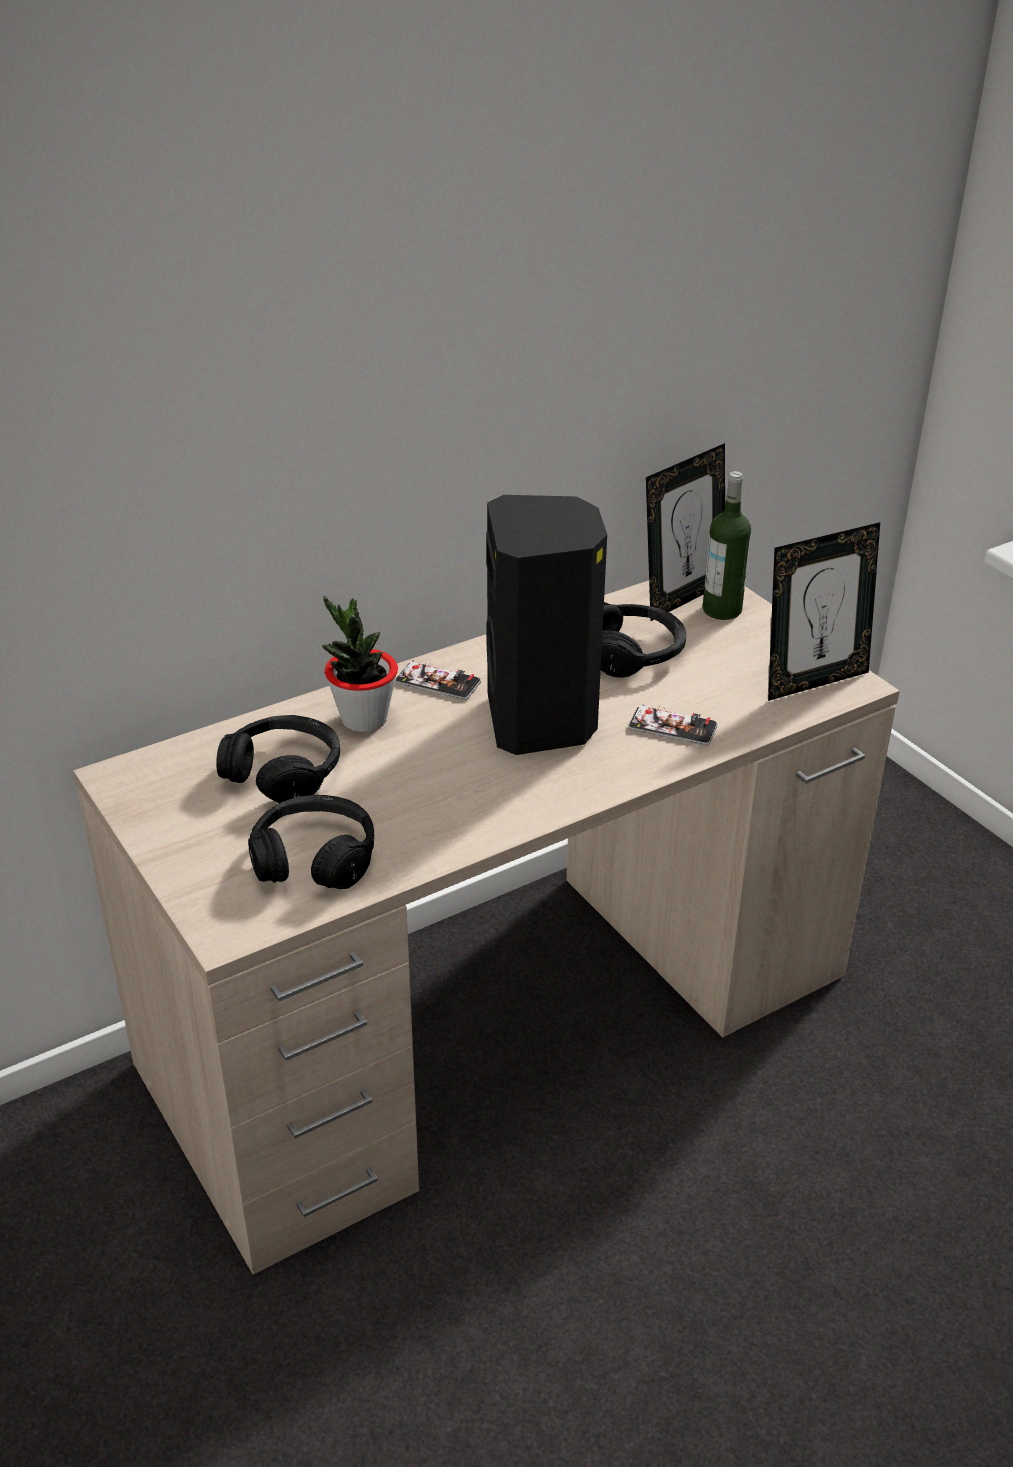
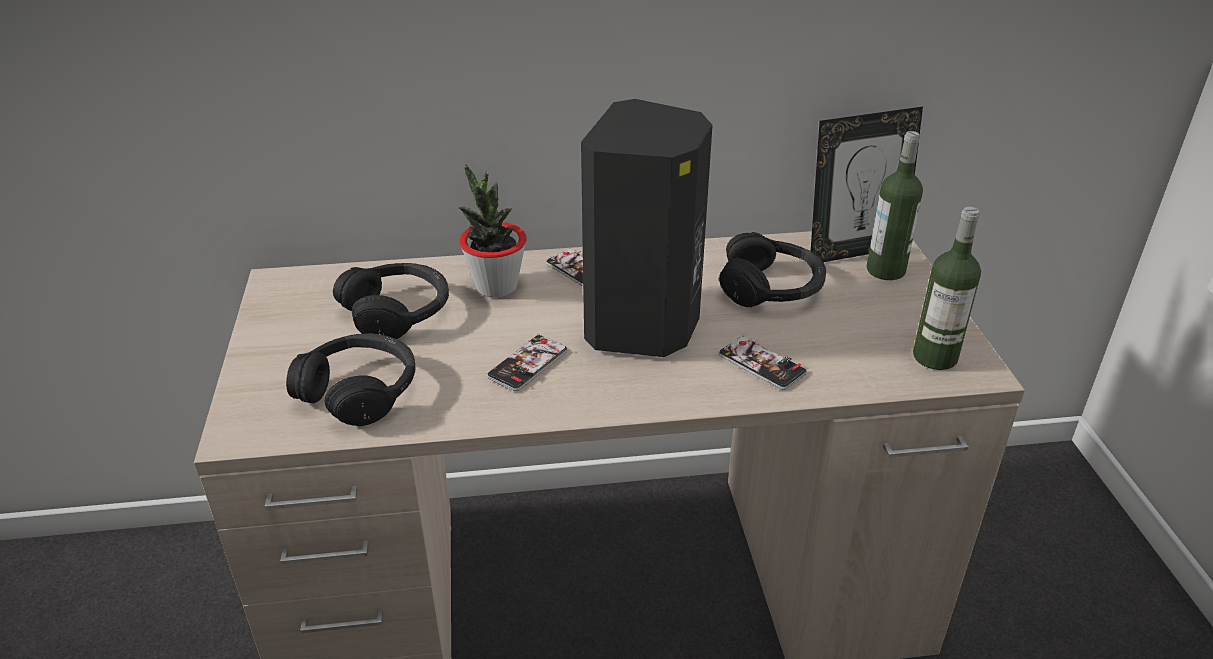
camera: 25 degrees right, 0 degrees up
(459, 786) = (528, 364): none -> phone
(813, 681) = (935, 357): picture frame -> bottle

